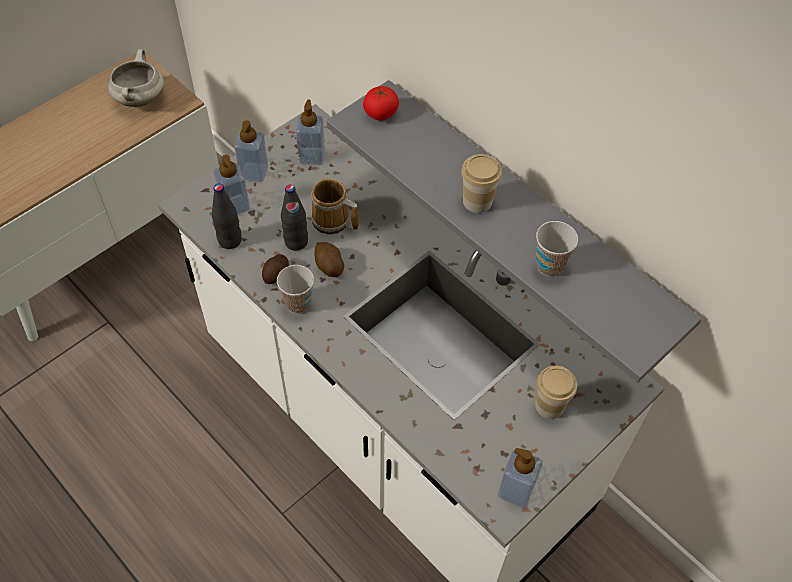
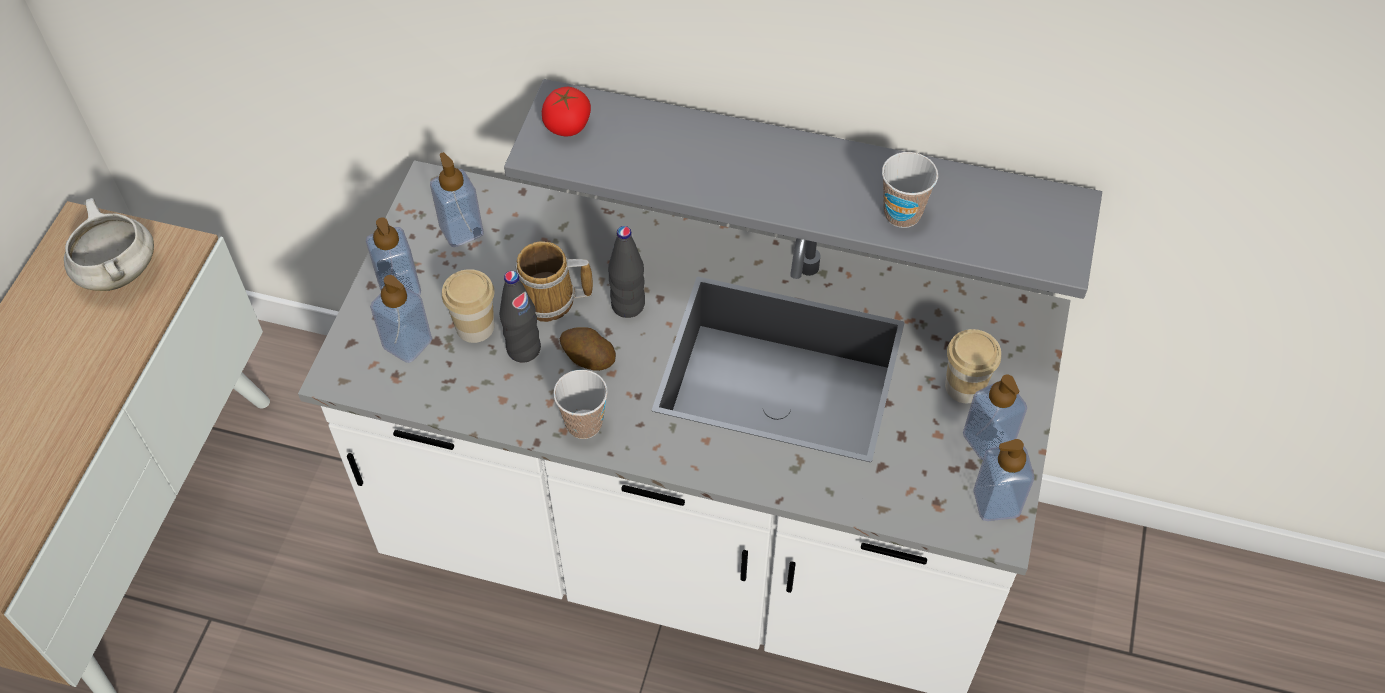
camera: 30 degrees left, 0 degrees up
(230, 241) = (435, 391): black bottle -> black bottle (628, 305)
(277, 274) = (529, 402): potato -> none
(477, 201) = (765, 179): cup -> cup (475, 327)
(539, 448) = (987, 440): none -> soap dispenser

